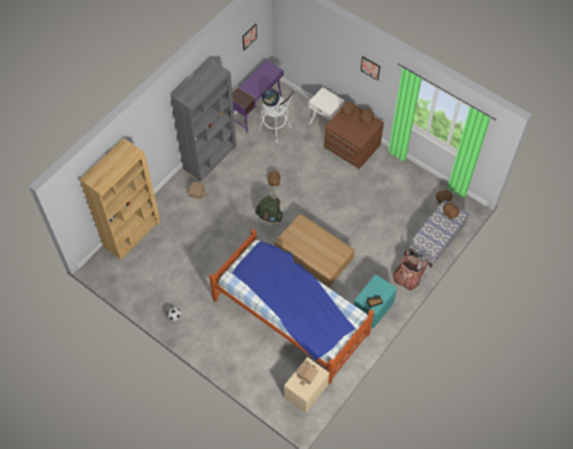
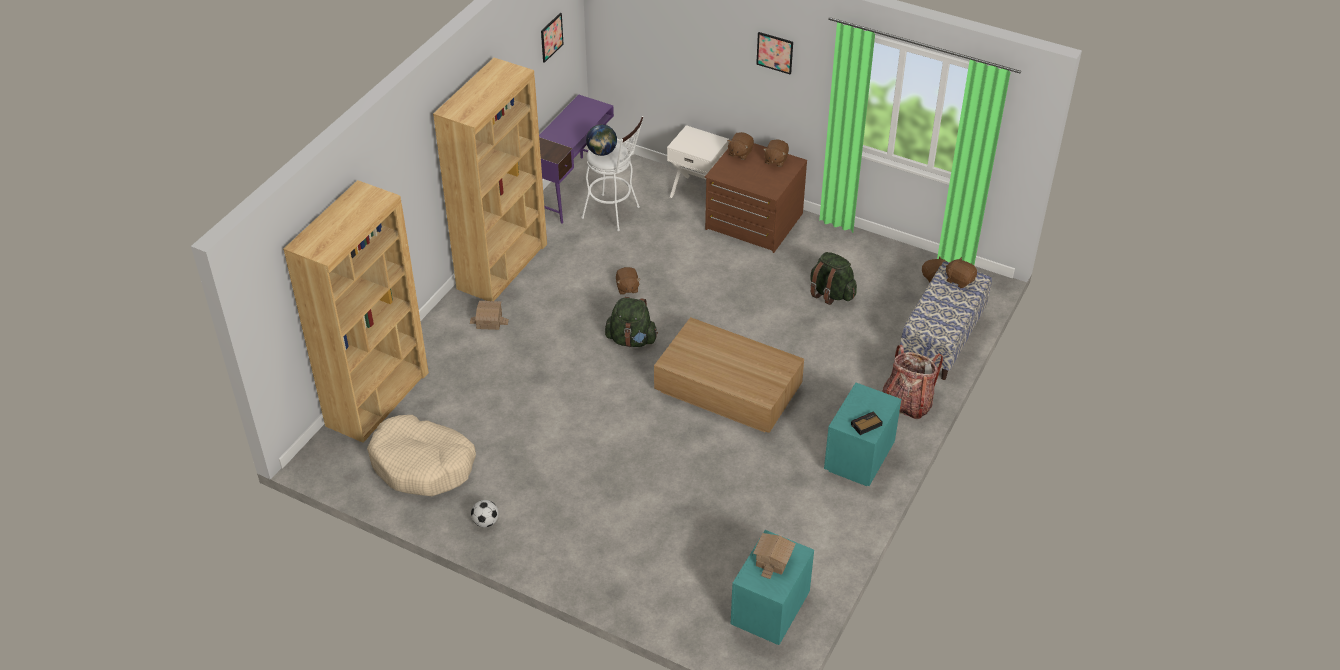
camera: 10 degrees left, 15 degrees down
(148, 277) = (423, 465): none -> beige dog bed
(210, 157) = (502, 266): grey bookcase -> brown bookcase
(291, 316) = (709, 490): bed -> none
(305, 393) = (768, 612): beige nightstand -> turquoise nightstand
(383, 201) = (831, 293): none -> green backpack

